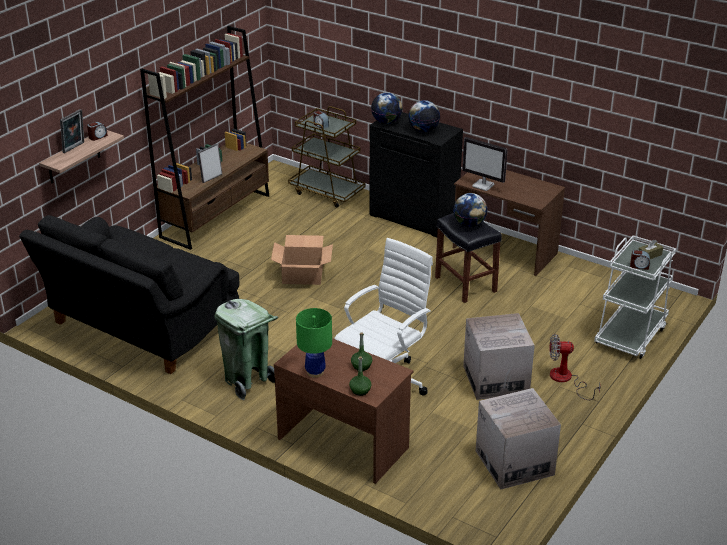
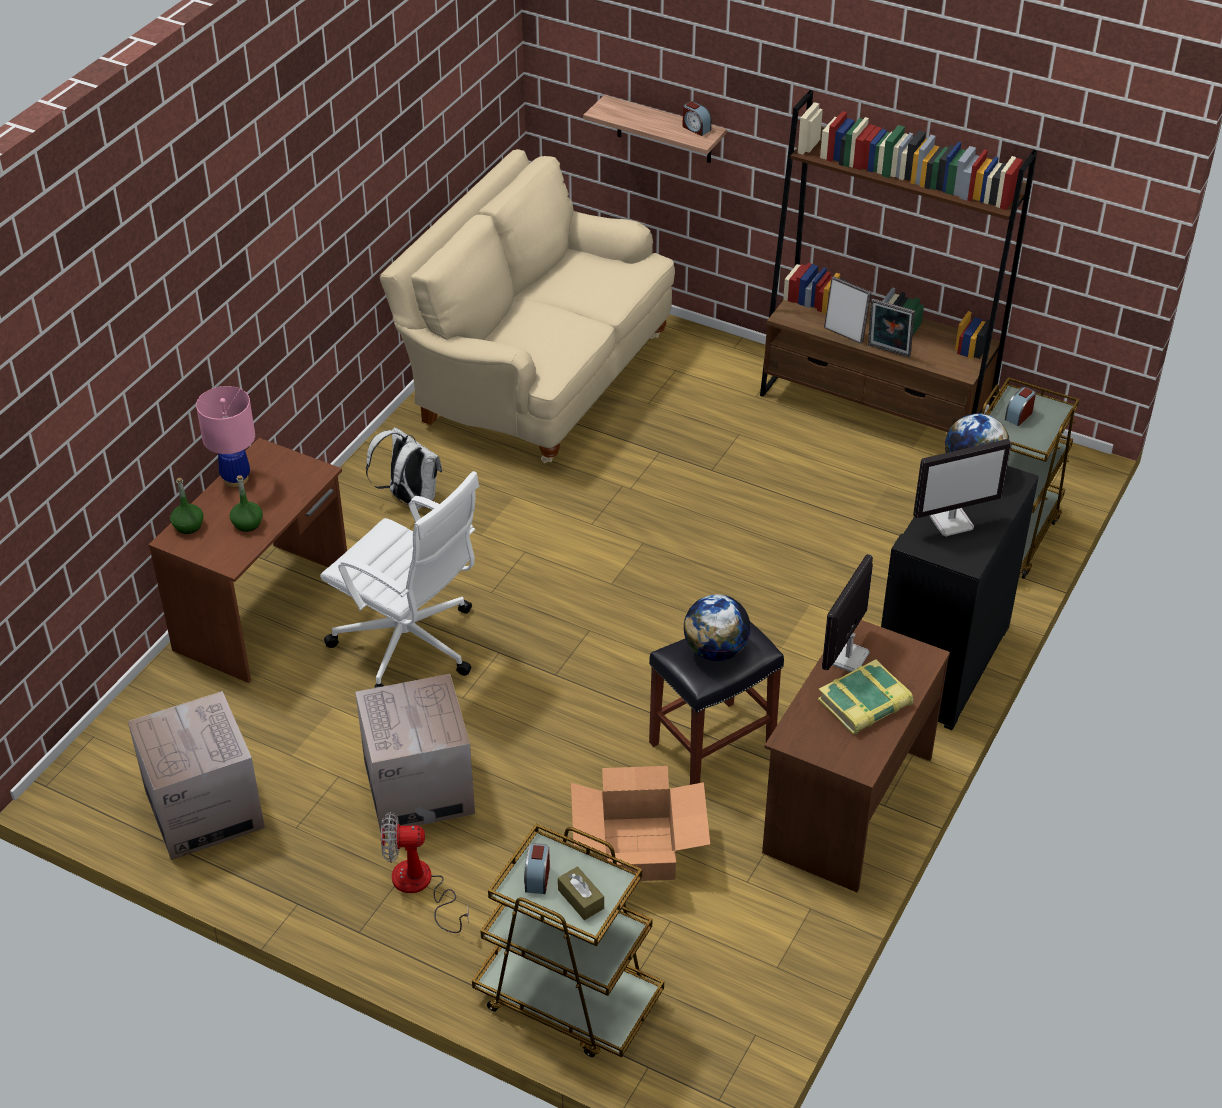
camera: 85 degrees right, 10 degrees up
(74, 148) = (655, 115): picture frame -> picture frame (888, 352)
(140, 327) = (537, 377): black sofa -> beige sofa
(248, 381) = (409, 499): green trash can -> white backpack
(302, 274) = (708, 529): cardboard box -> cardboard box (639, 849)
(315, 372) = (235, 478): green table lamp -> pink table lamp
(423, 130) = (952, 522): globe -> monitor
(513, 183) = (865, 703): none -> book
(566, 380) = (420, 887): fan -> fan turned 90 degrees counterclockwise
(630, 335) = (567, 998): white cart -> brown cart

